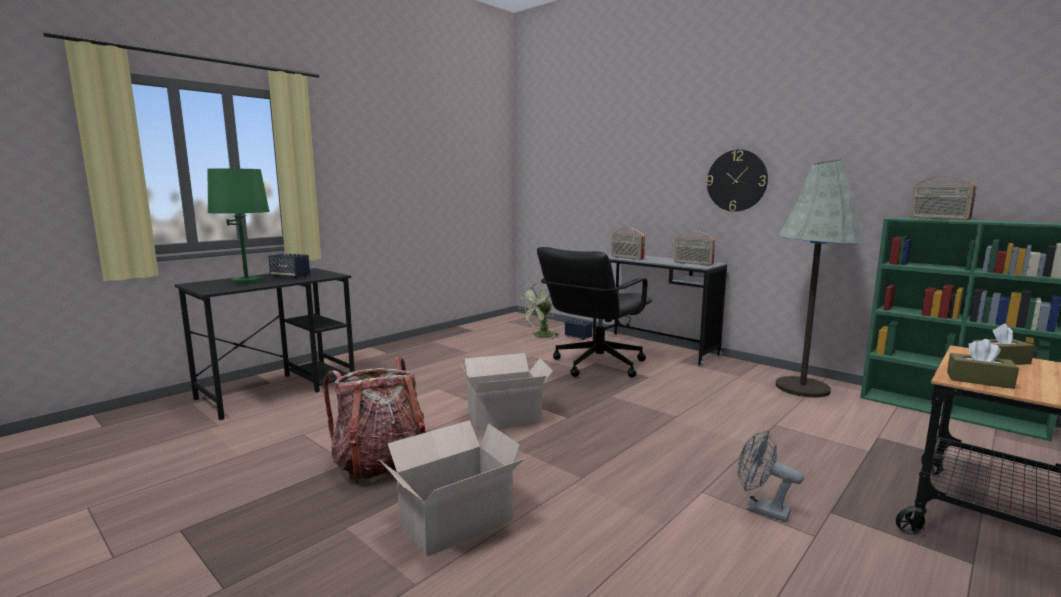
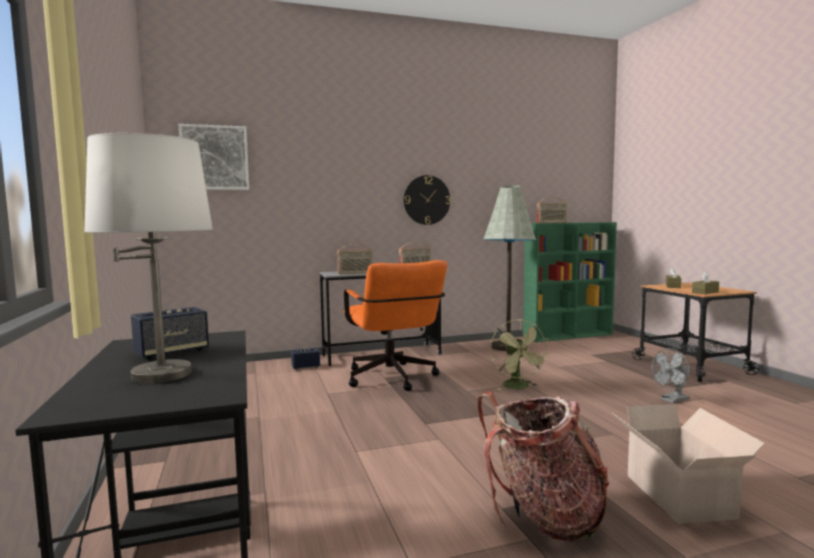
camera: 60 degrees left, 5 degrees down
(247, 282) = (162, 374): green table lamp -> white table lamp
(506, 417) = (474, 435): cardboard box -> none
(540, 336) = (273, 378): green fan -> green fan (519, 387)
(551, 145) = (215, 158): none -> picture
(594, 366) = (393, 380): black office chair -> orange office chair

